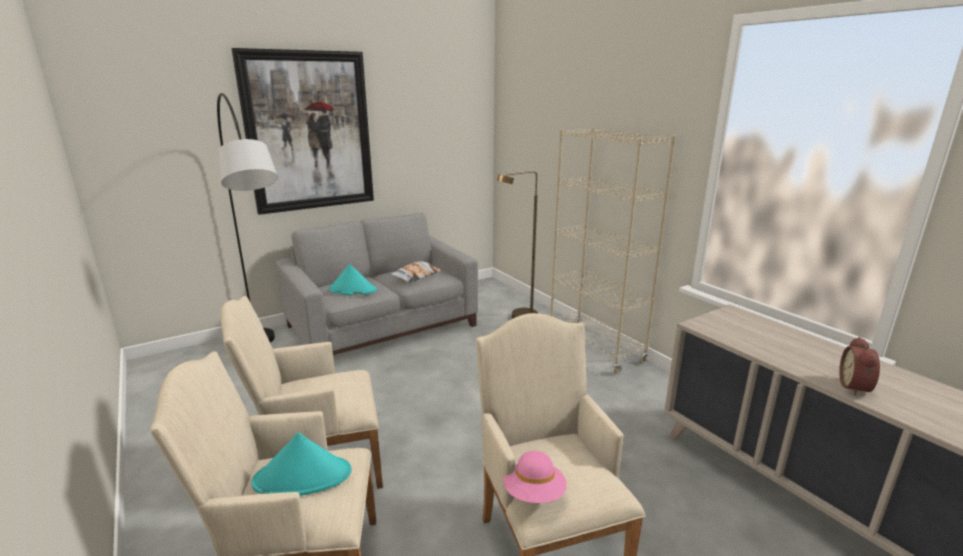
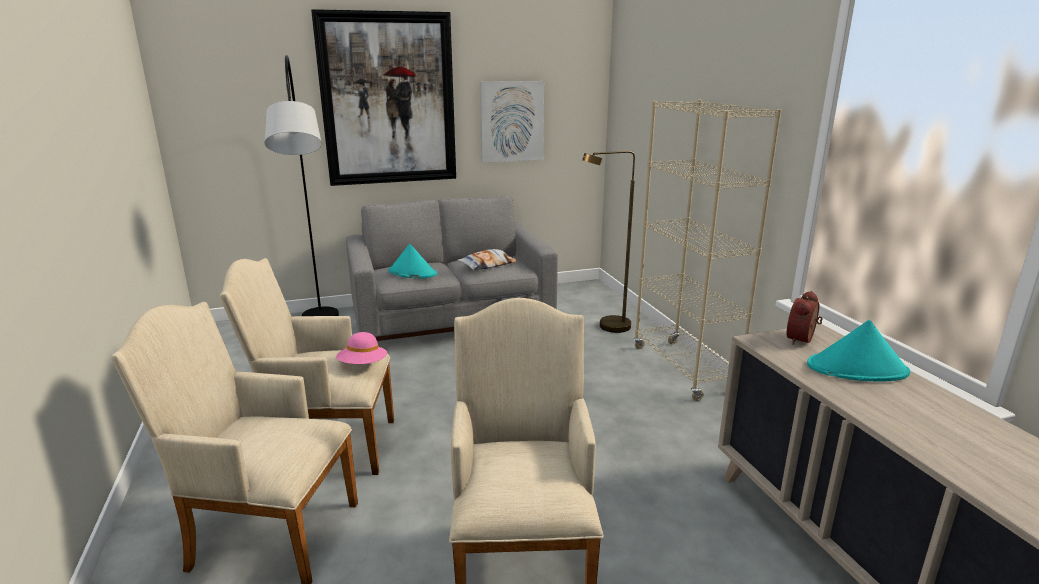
camera: 15 degrees right, 0 degrees up
(303, 477) = (268, 436): turquoise hat -> turquoise hat (857, 369)
(417, 148) = (511, 121): none -> picture
(534, 494) = (480, 489): pink hat -> pink hat (363, 365)
(856, 387) = (914, 432): alarm clock -> alarm clock (802, 340)

